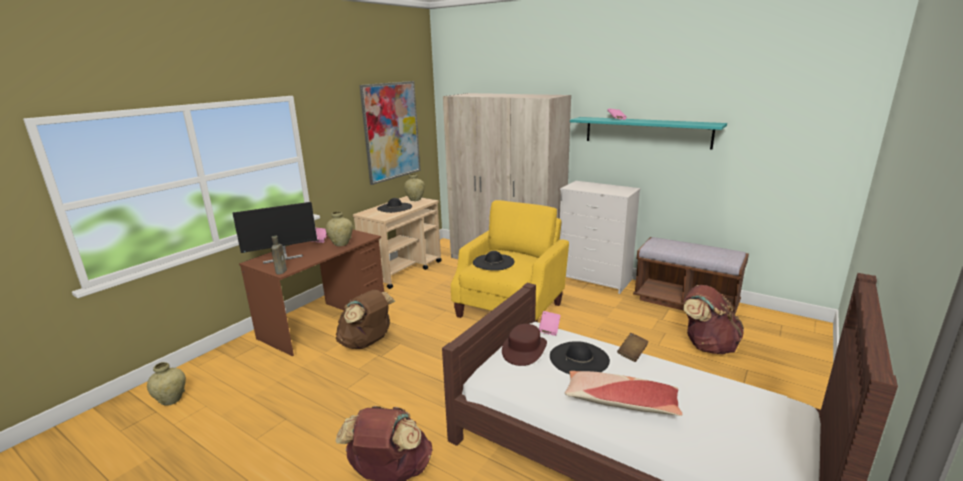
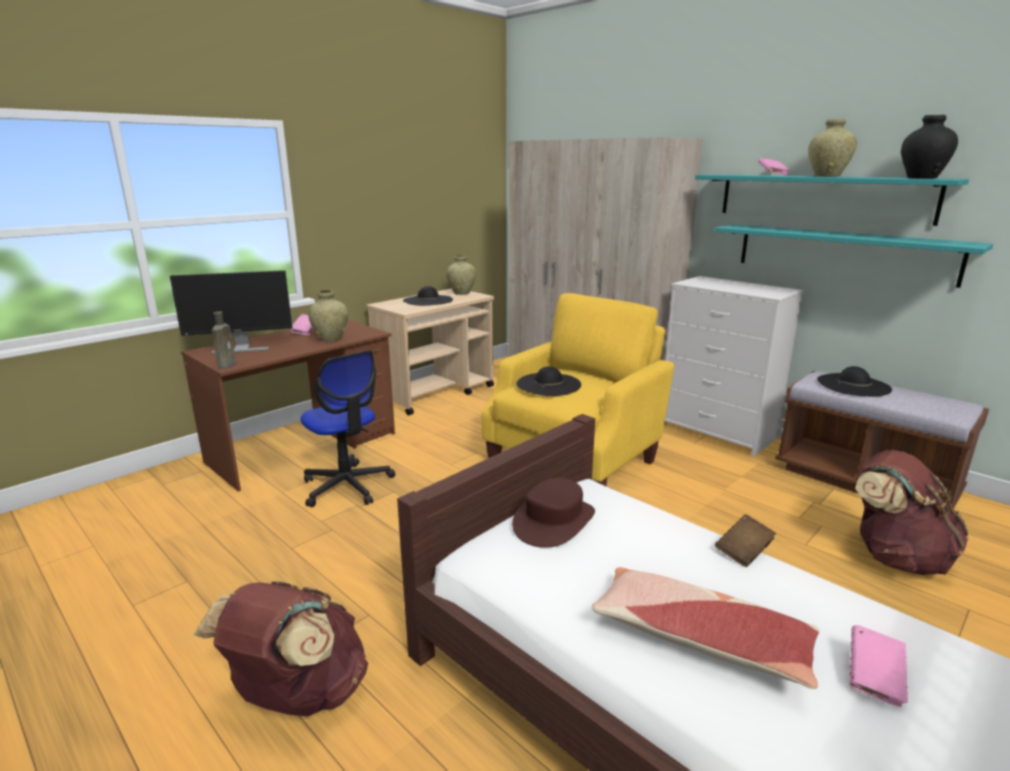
camera: 10 degrees right, 0 degrees up
(171, 400) = (55, 531): beige vase -> beige vase (827, 176)
(367, 343) = (347, 486): brown backpack -> office chair
(391, 131) = (435, 192): picture -> none
(549, 329) = (607, 493): pink book -> pink book (873, 678)
(579, 358) = (644, 547): black hat -> black hat (853, 385)
(661, 165) = (842, 253): none -> turquoise shelf
(702, 123) = (921, 178): none -> black vase

